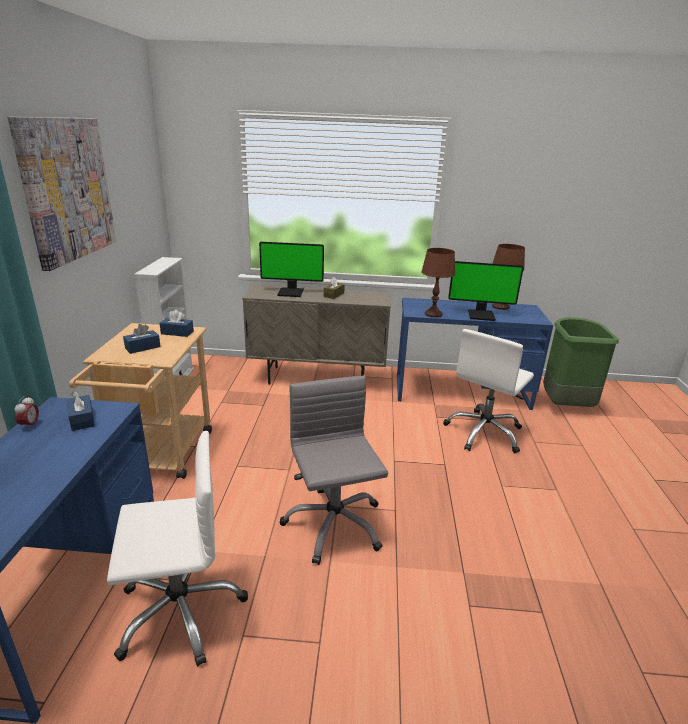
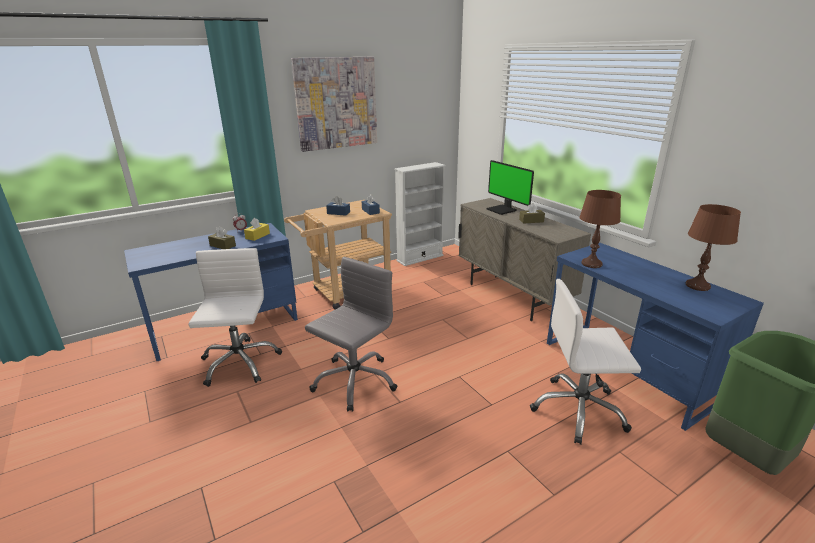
camera: 55 degrees right, 0 degrees up
(59, 455) = (222, 245): none -> brown tissue box
(82, 419) = (257, 236): blue tissue box -> yellow tissue box
(180, 610) = (239, 363): white office chair -> white office chair turned 135 degrees counterclockwise
(481, 315) = (645, 283): monitor -> none

